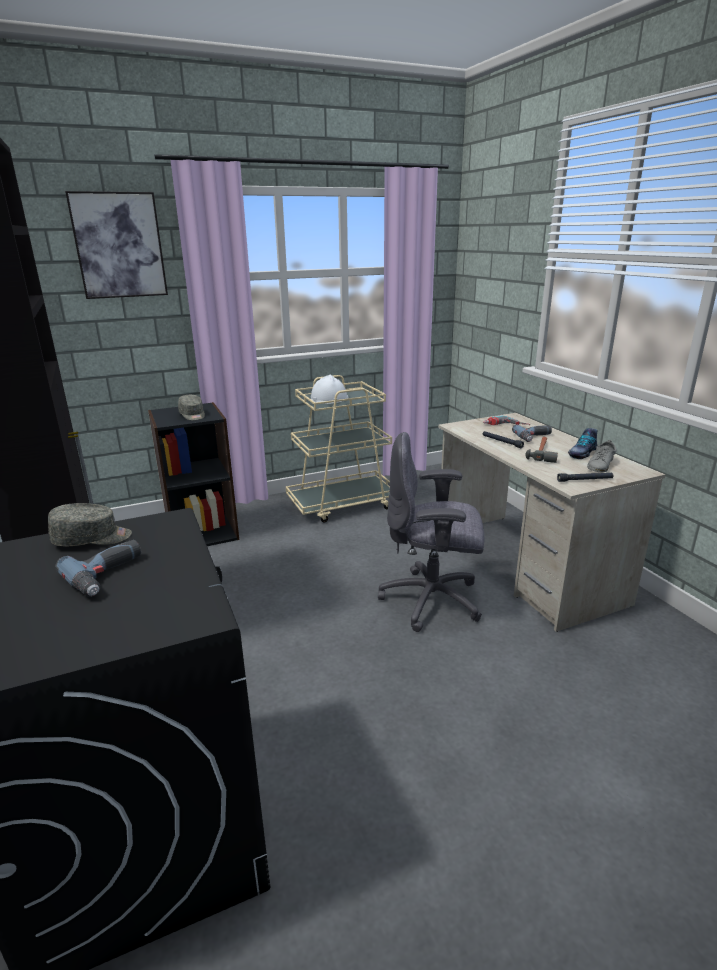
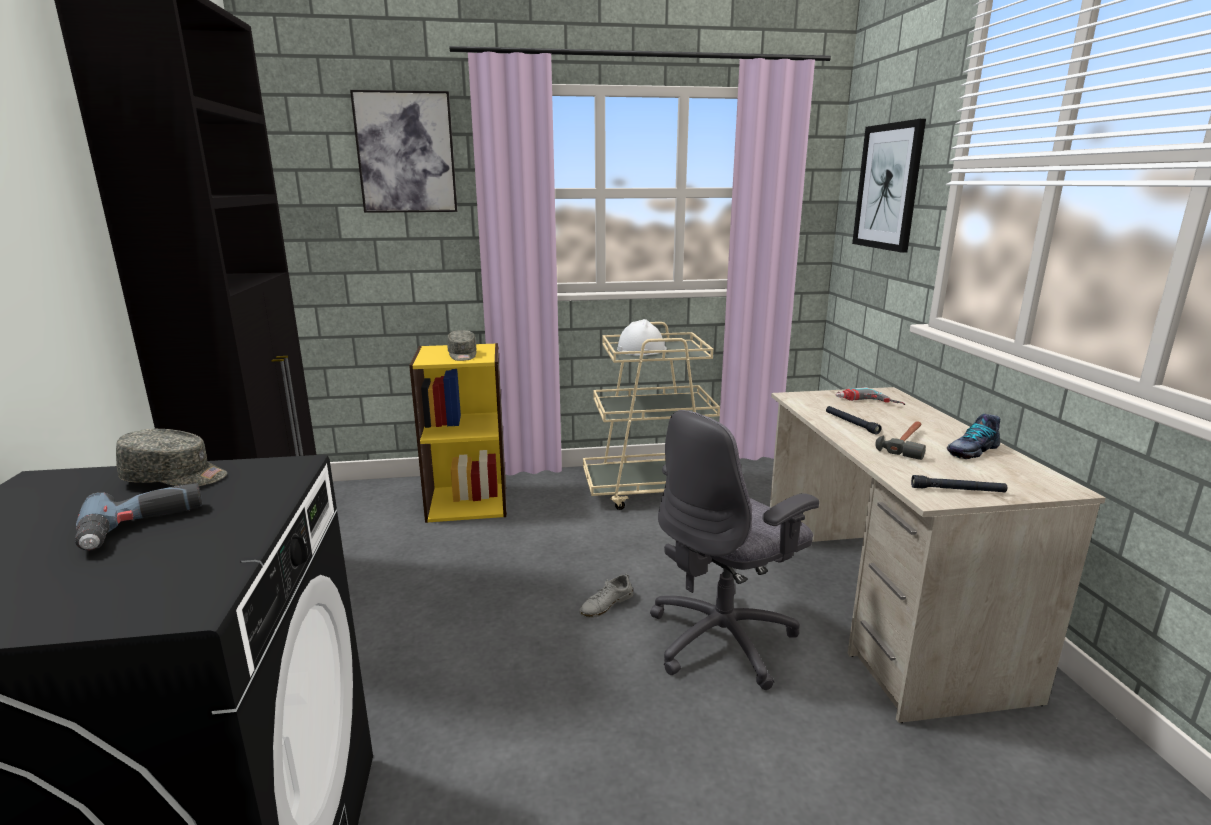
camera: 15 degrees right, 5 degrees down
(202, 532) = (468, 502): black bookcase -> yellow bookcase
(432, 600) = (723, 639): grey office chair -> grey office chair turned 60 degrees counterclockwise
(497, 266) = (888, 187): none -> picture
(535, 437) = (905, 422): power drill -> none
(600, 465) = (994, 471): grey shoe -> grey shoe (606, 604)

